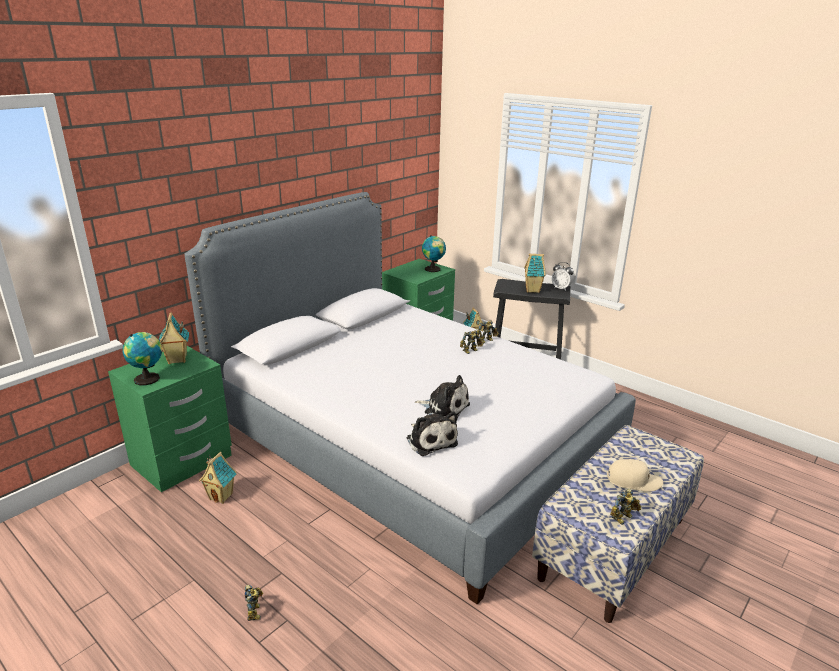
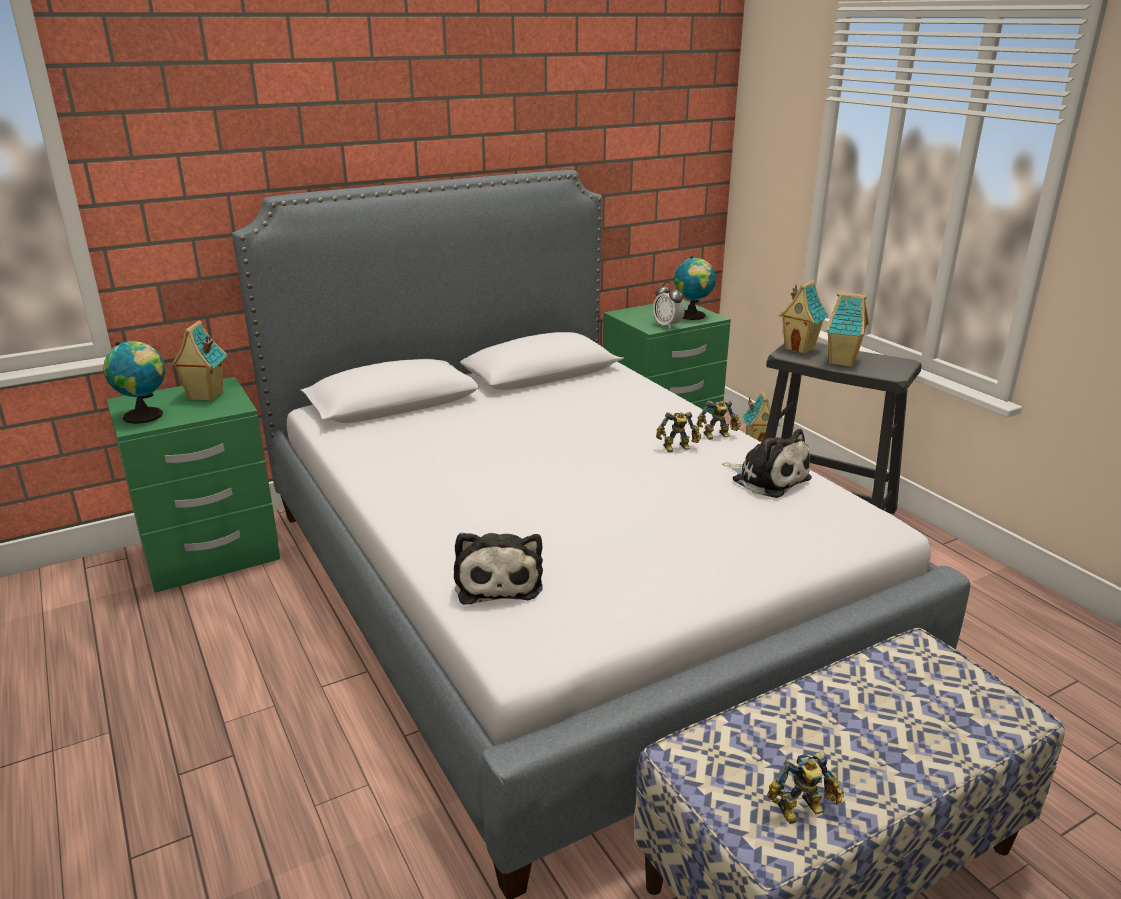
camera: 20 degrees right, 0 degrees up
(221, 496) = (228, 616): toy house -> toy house (800, 348)
(255, 612) = (157, 807): toy robot -> none
(444, 408) = (561, 532): plush toy -> plush toy (767, 478)
(561, 288) = (899, 364): alarm clock -> alarm clock (667, 325)
(633, 481) = (870, 740): beige cap -> none

